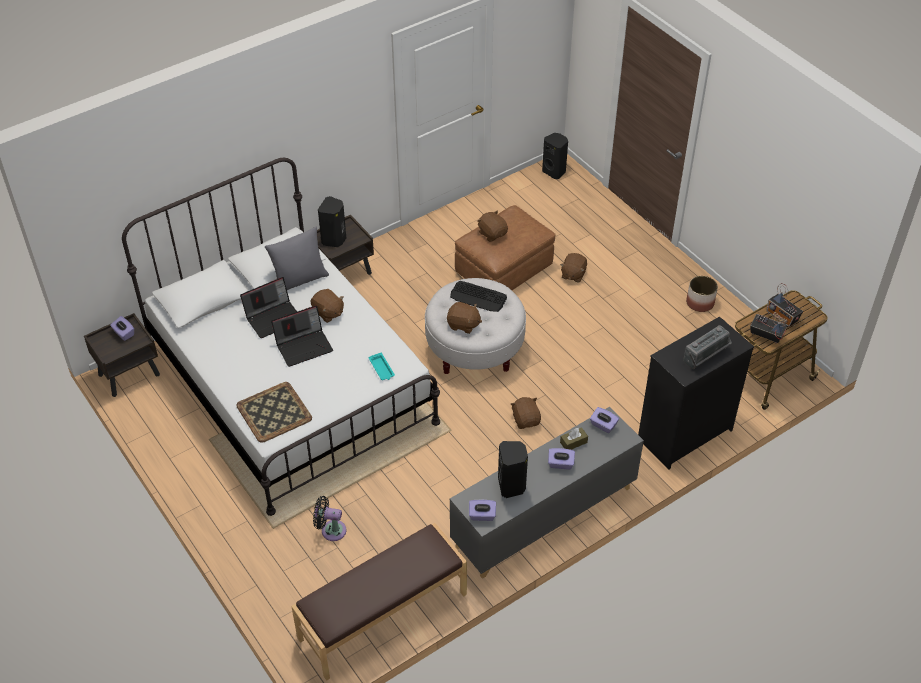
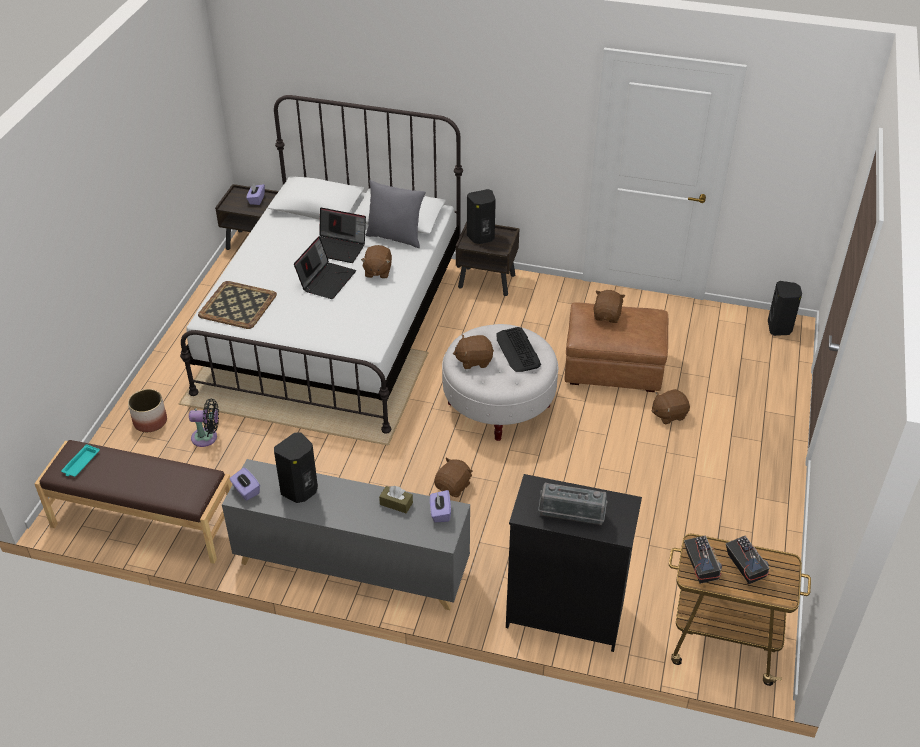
camera: 50 degrees right, 5 degrees down
(304, 346) = (326, 280): laptop -> laptop turned 90 degrees counterclockwise
(331, 530) = (207, 437): black fan -> black fan turned 120 degrees clockwise
(382, 369) = (349, 334): turquoise tray -> turquoise tray (80, 463)
(463, 325) = (474, 360): brown plush toy -> brown plush toy turned 105 degrees clockwise
(560, 464) = (360, 509): purple tissue box -> none
(699, 303) = (754, 526): planter -> planter (150, 421)
(782, 318) = (744, 569): radio -> radio turned 150 degrees clockwise

